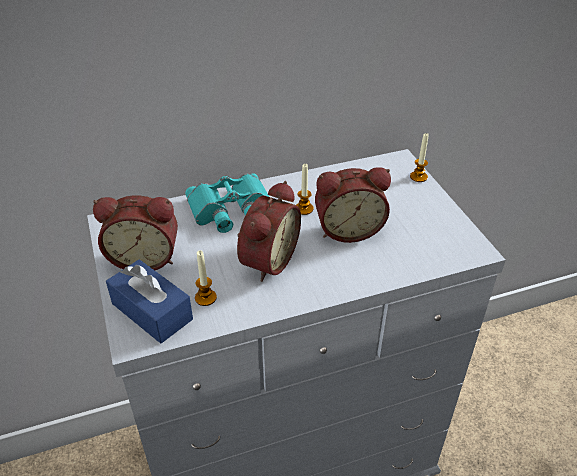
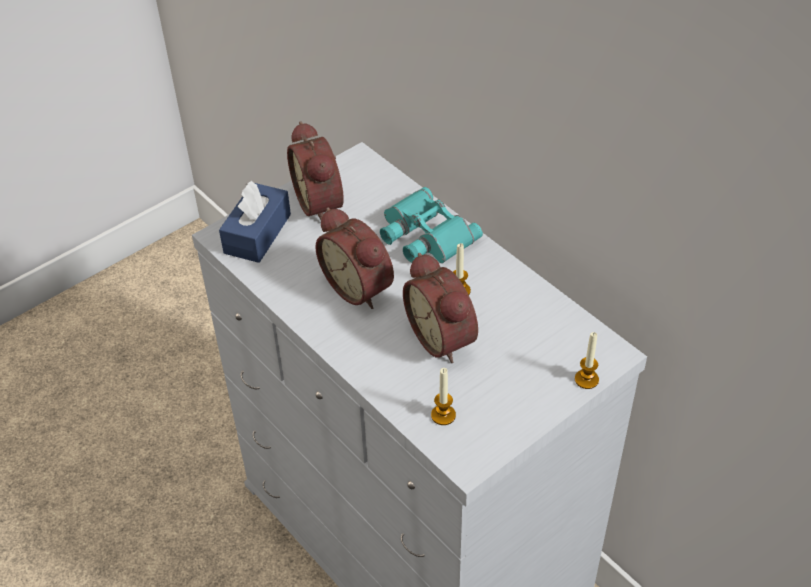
camera: 70 degrees right, 5 degrees up
(205, 298) = (289, 261): candle -> candle (443, 415)
(266, 260) = (360, 286): alarm clock -> alarm clock turned 45 degrees clockwise

